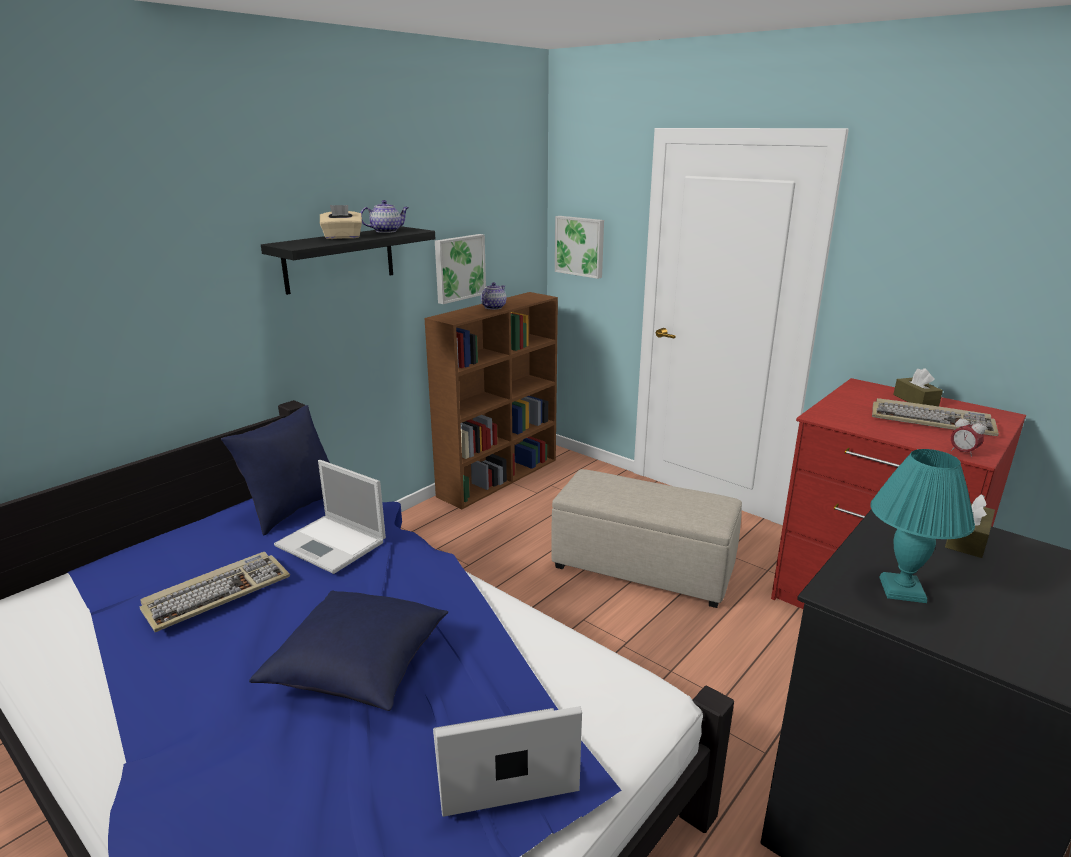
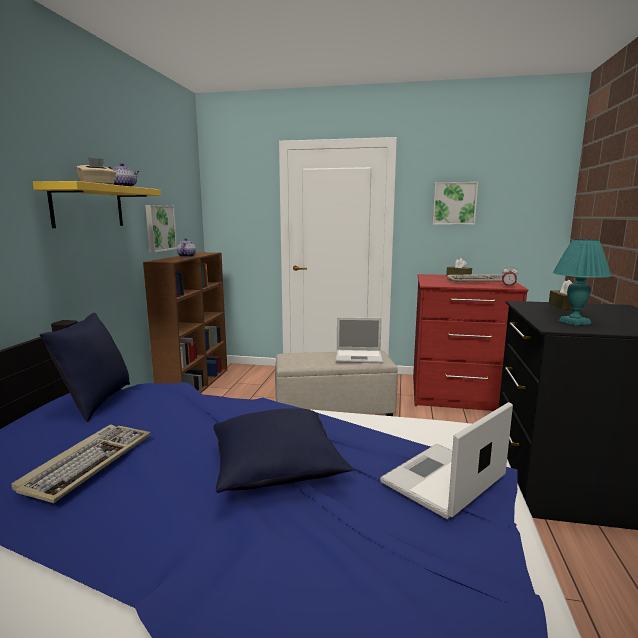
camera: 30 degrees left, 10 degrees down
(332, 544) = (163, 411): laptop -> laptop (359, 357)
(339, 259) = (88, 206): black shelf -> yellow shelf
(580, 246) = (230, 219): picture -> picture (454, 203)

